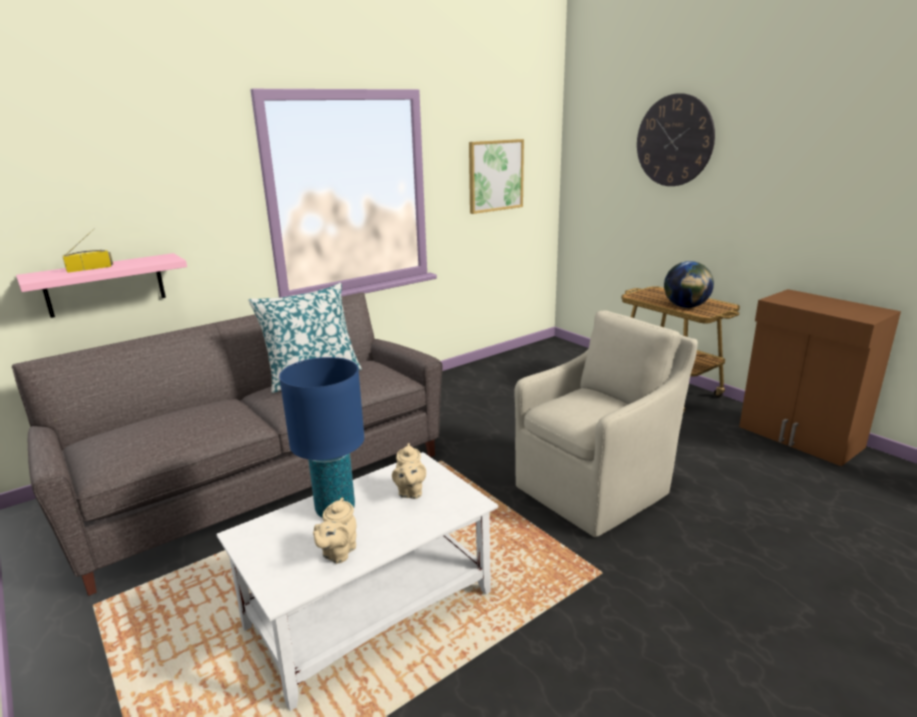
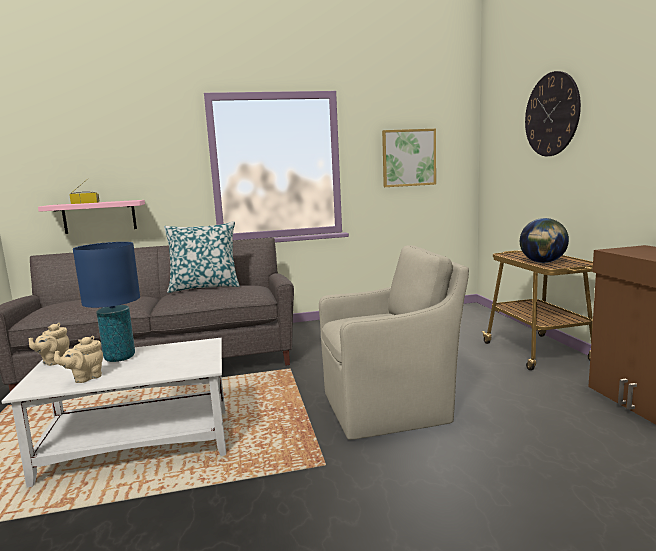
camera: 25 degrees right, 10 degrees down
(410, 492) = (177, 356): beige teapot -> beige teapot (54, 361)

